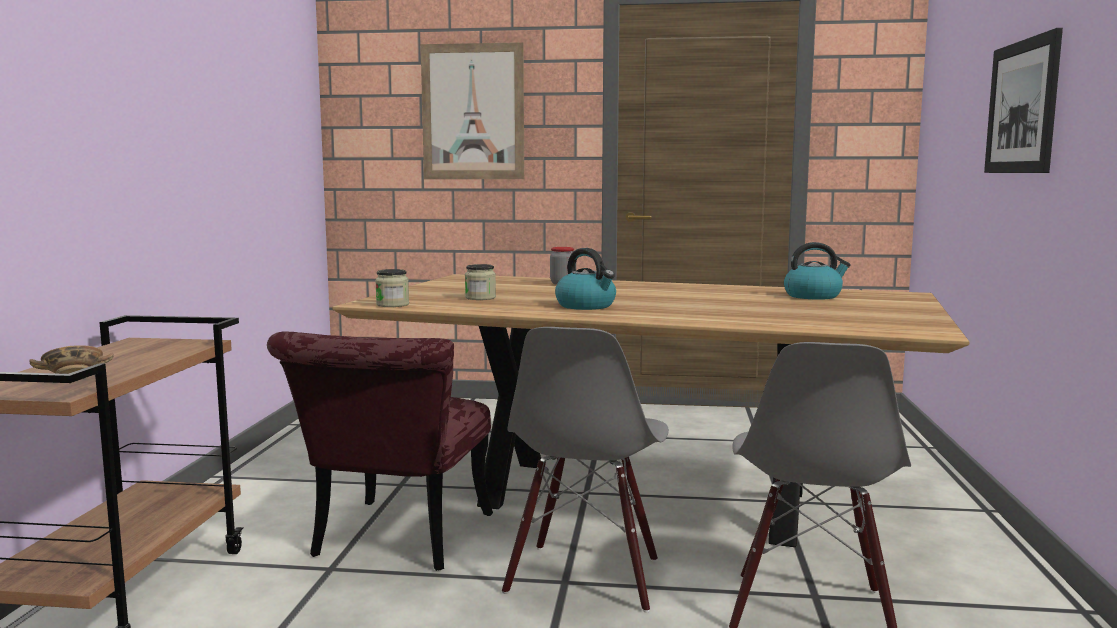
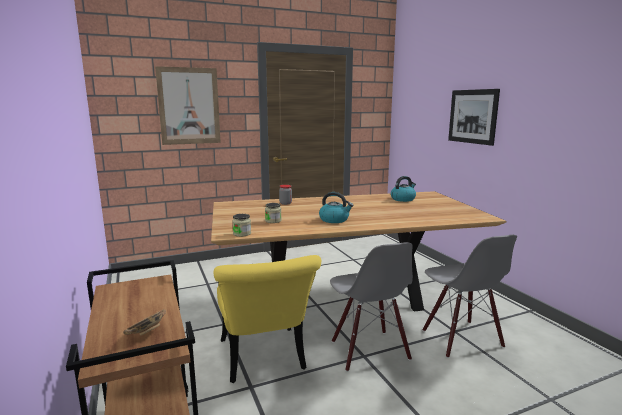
camera: 30 degrees left, 5 degrees up
(395, 543) = (264, 360): red chair -> yellow chair

